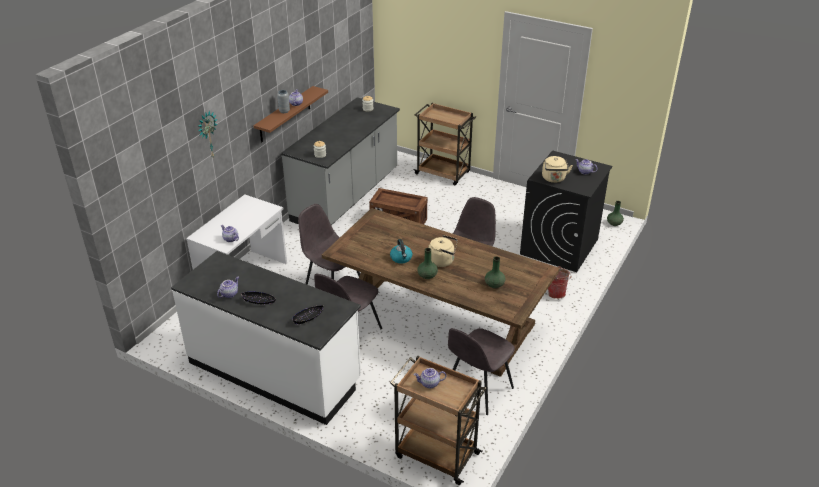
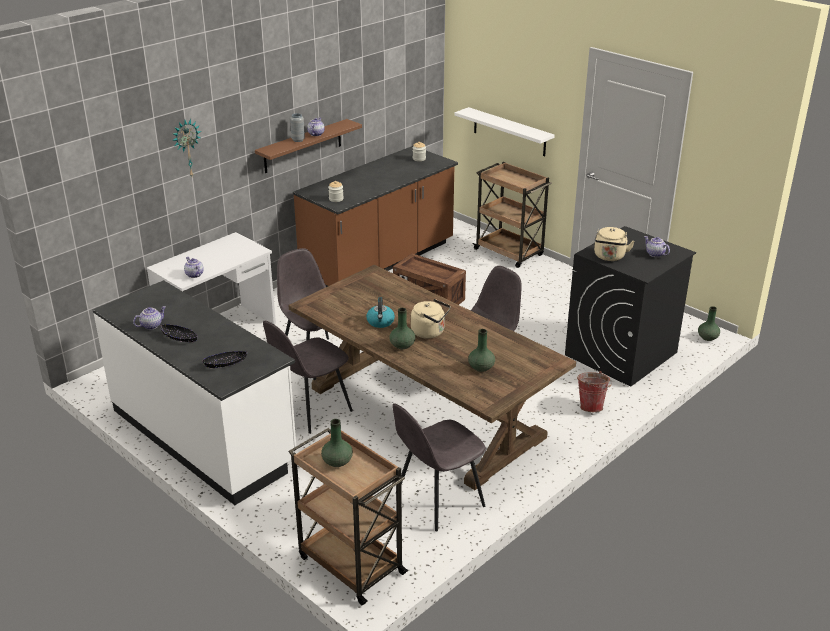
camera: 15 degrees right, 5 degrees down
(346, 196) = (379, 262): grey counter -> brown counter
(429, 384) = (337, 462): teapot -> green vase
(435, 79) = (509, 132): none -> white shelf

